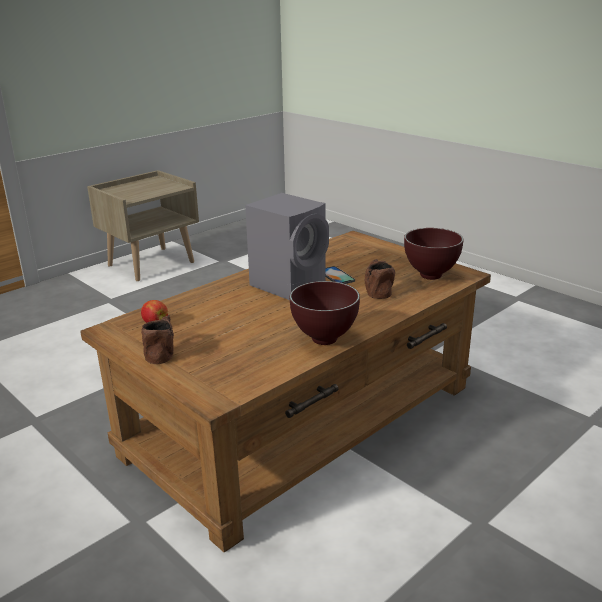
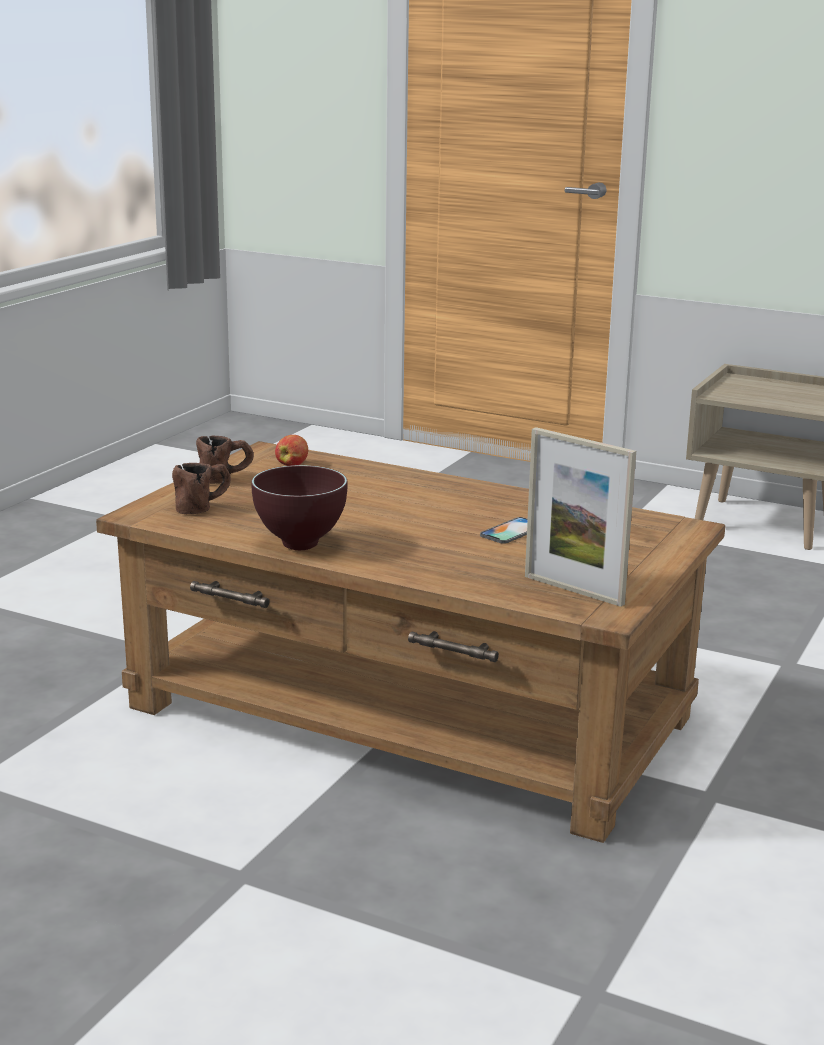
camera: 70 degrees right, 5 degrees down
(290, 284) = (456, 509): grey speaker -> none
(376, 291) = (479, 559): brown mug -> brown mug (203, 507)
(431, 275) = (573, 590): brown bowl -> picture frame

